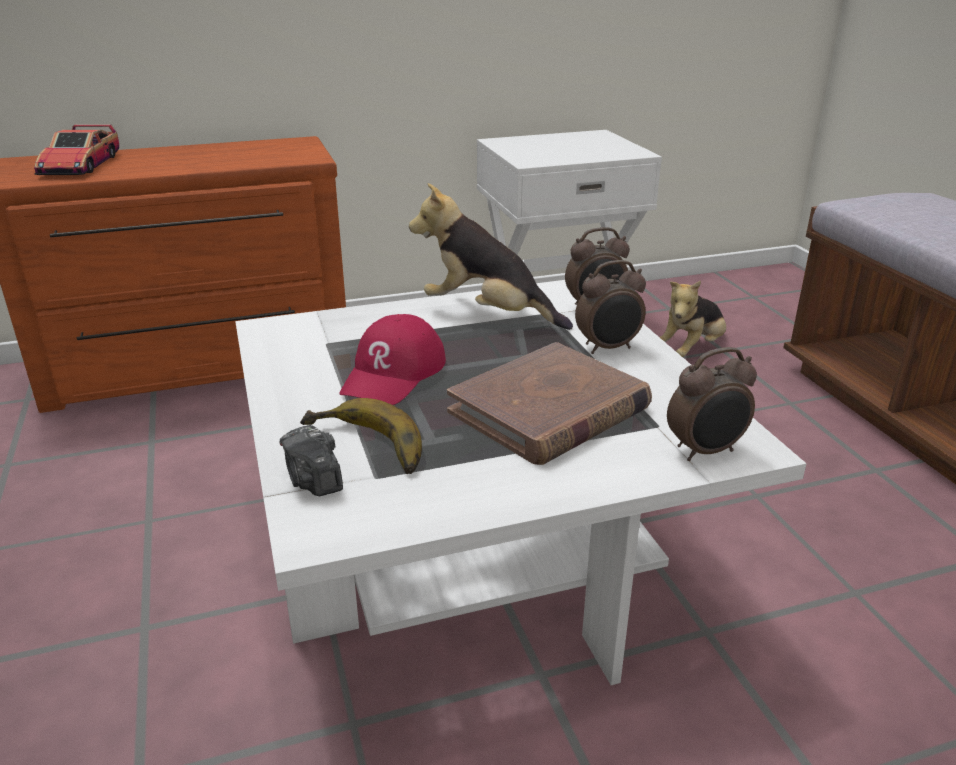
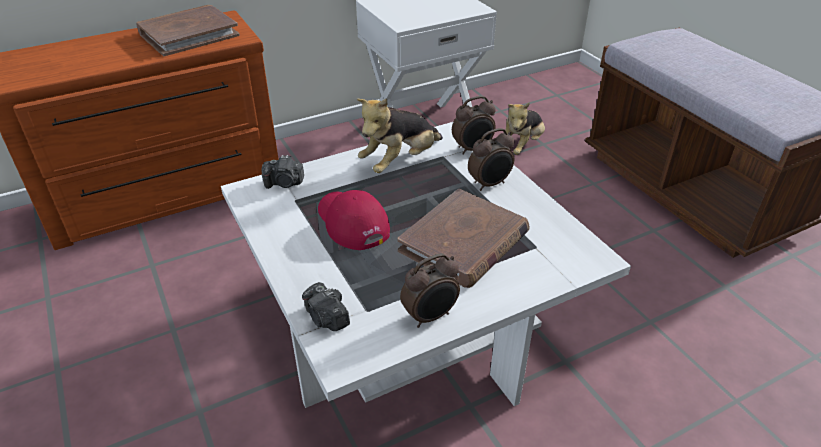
camera: 10 degrees left, 10 degrees up
(80, 165) = (58, 59): toy car -> none
(248, 153) = (189, 34): none -> brown book
(320, 325) = (284, 183): none -> camera
(364, 448) = (351, 288): banana -> none
(394, 374) = (351, 222): red cap -> red cap turned 135 degrees clockwise
(487, 314) = (400, 161): plush toy -> plush toy turned 60 degrees counterclockwise
(706, 451) = (569, 264): alarm clock -> alarm clock (430, 316)

